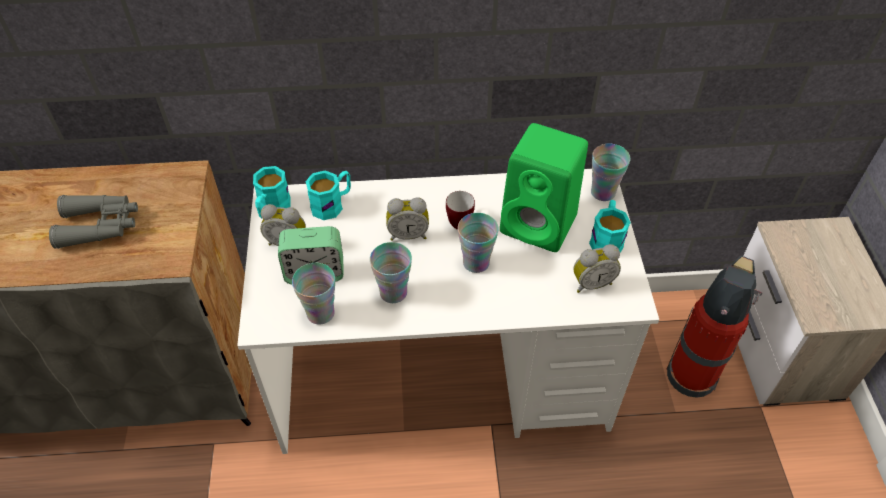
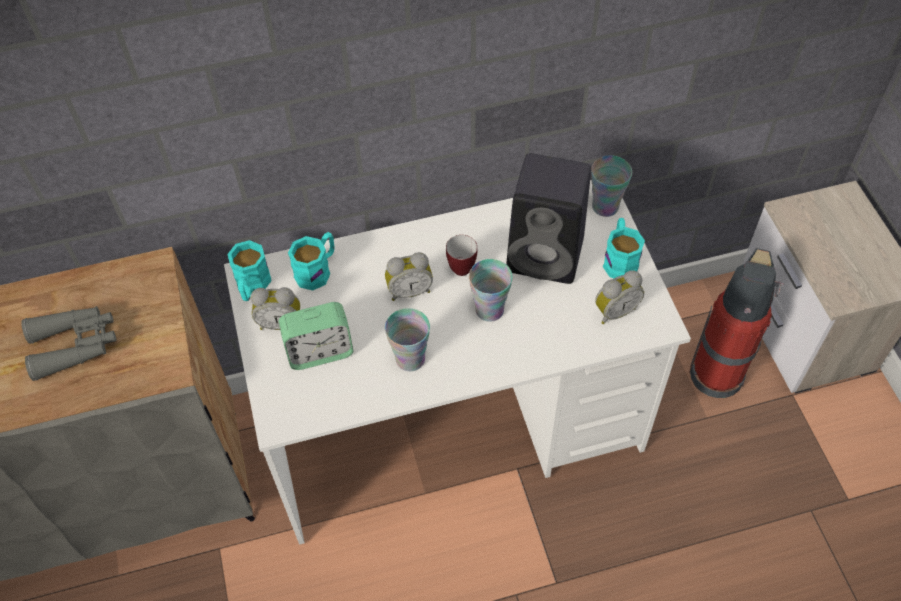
camera: 10 degrees left, 5 degrees up
(320, 313) = (338, 396): cup -> none
(541, 225) = (548, 255): green speaker -> black speaker

